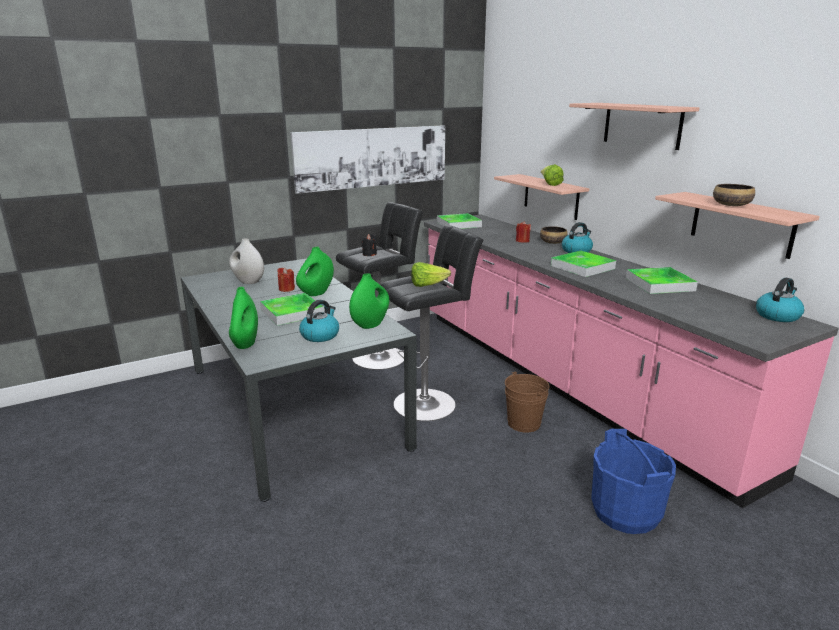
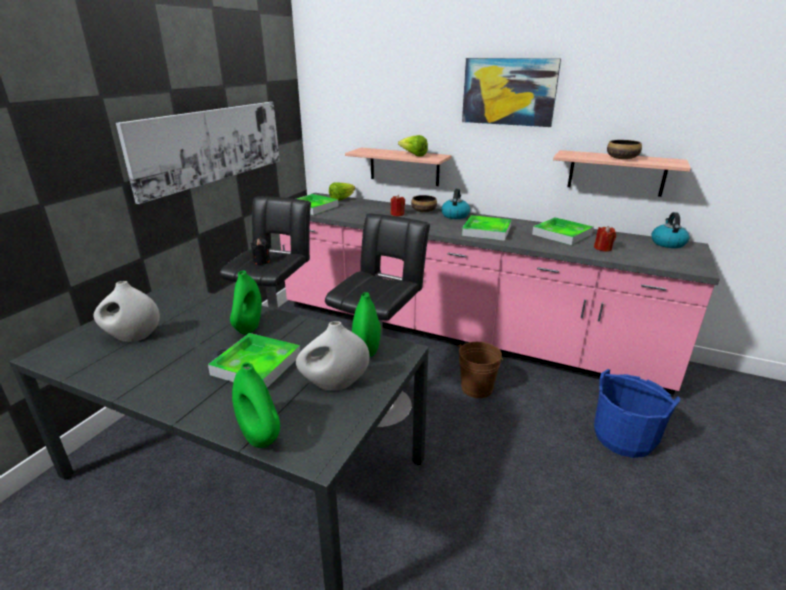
camera: 35 degrees left, 5 degrees up
(286, 289) = (202, 333): red candle -> red candle (603, 248)
(320, 335) = (334, 385): kettle -> white vase
(427, 285) = (380, 284): lettuce -> lettuce (342, 199)
(642, 125) = (509, 92): shelf -> picture

